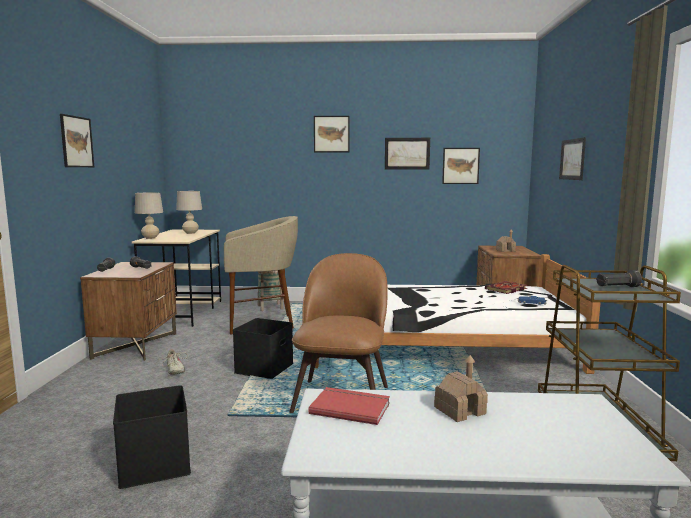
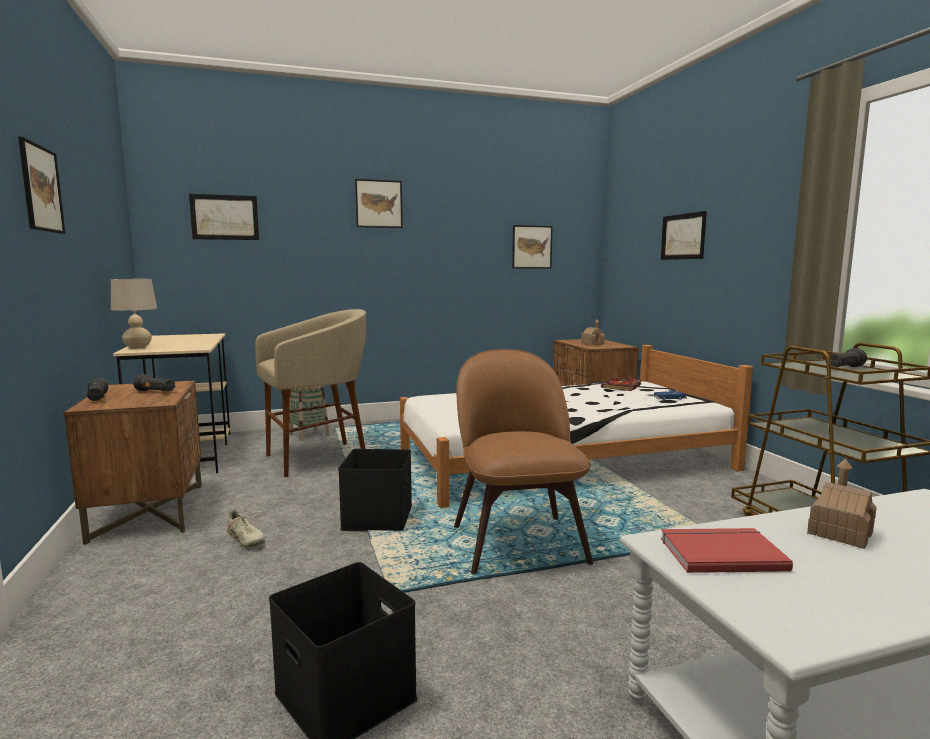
camera: 20 degrees left, 0 degrees up
(190, 233) = (190, 339): beige table lamp -> none
(407, 153) = (472, 231): picture -> picture (225, 217)

